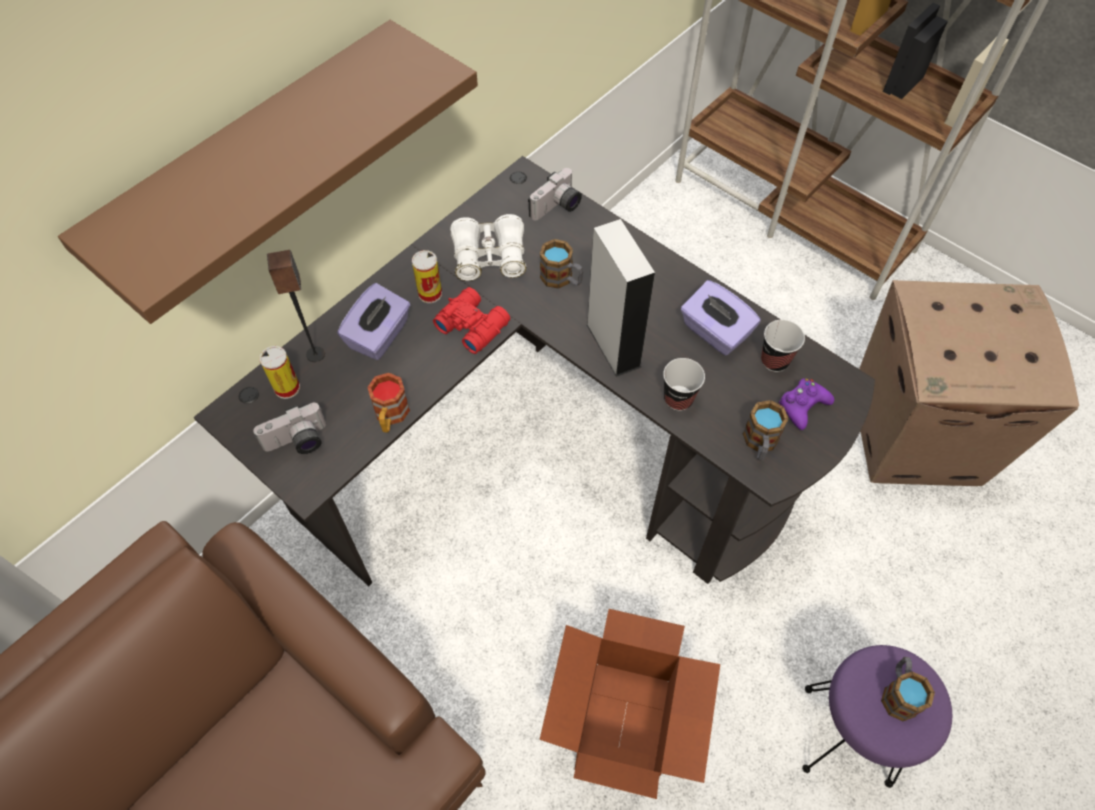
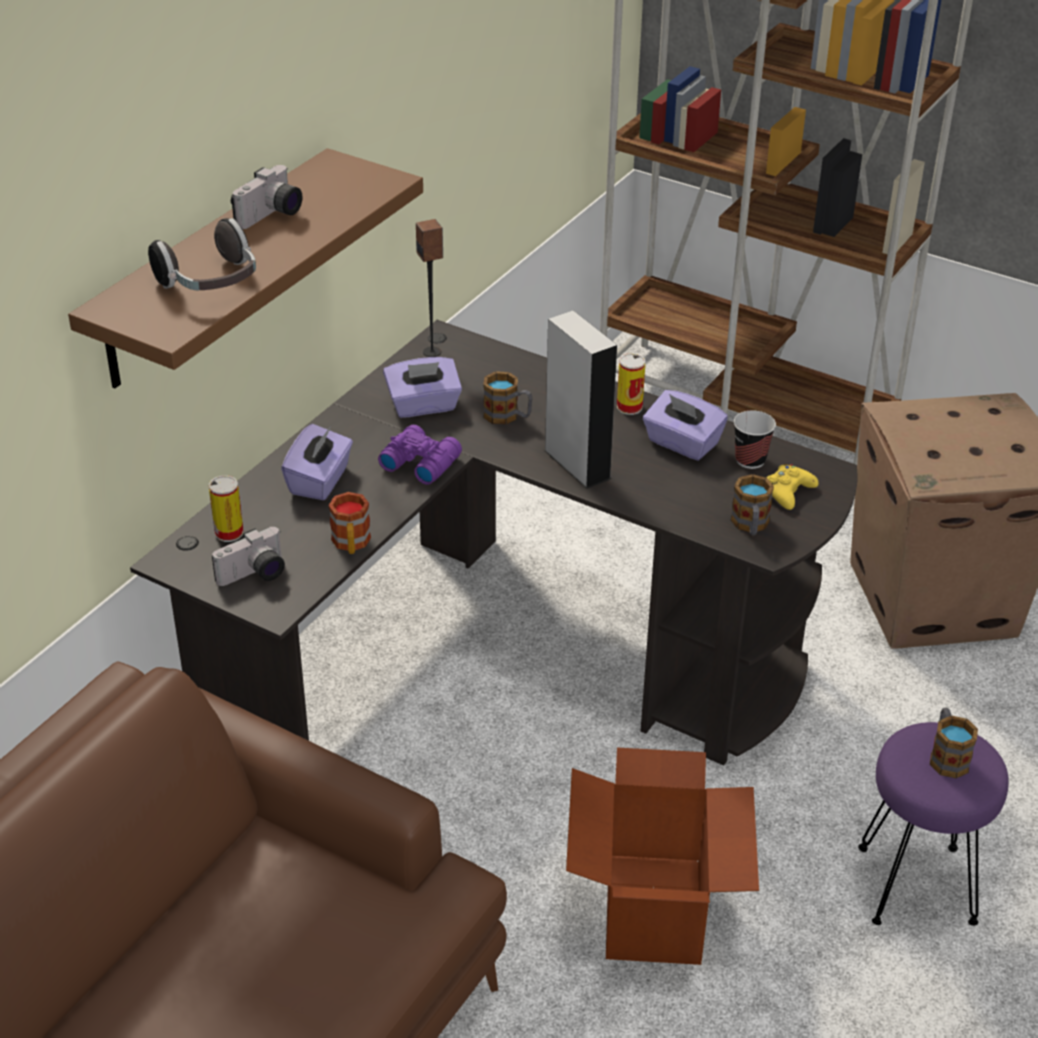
camera: 10 degrees left, 20 degrees down
(215, 207) = (211, 283): none -> headphones
(316, 354) = (253, 502): speaker -> speaker (432, 352)
(430, 293) = (366, 441): can -> can (629, 407)
(472, 324) = (420, 462): red binoculars -> purple binoculars
(489, 257) = (423, 406): white binoculars -> purple tissue box
(557, 208) = (487, 359): camera -> camera (272, 216)
(678, 399) = (657, 500): cup -> none
(802, 406) = (787, 492): purple game controller -> yellow game controller

